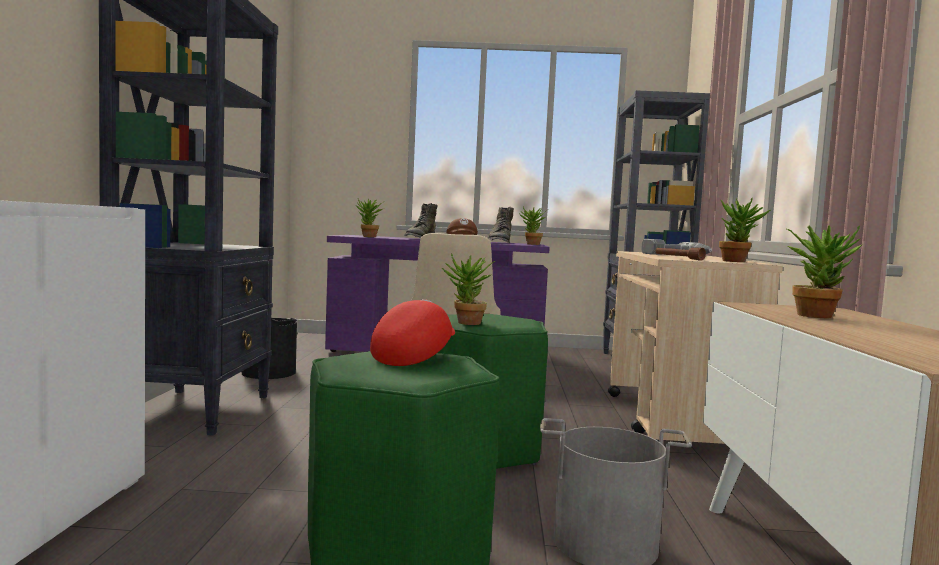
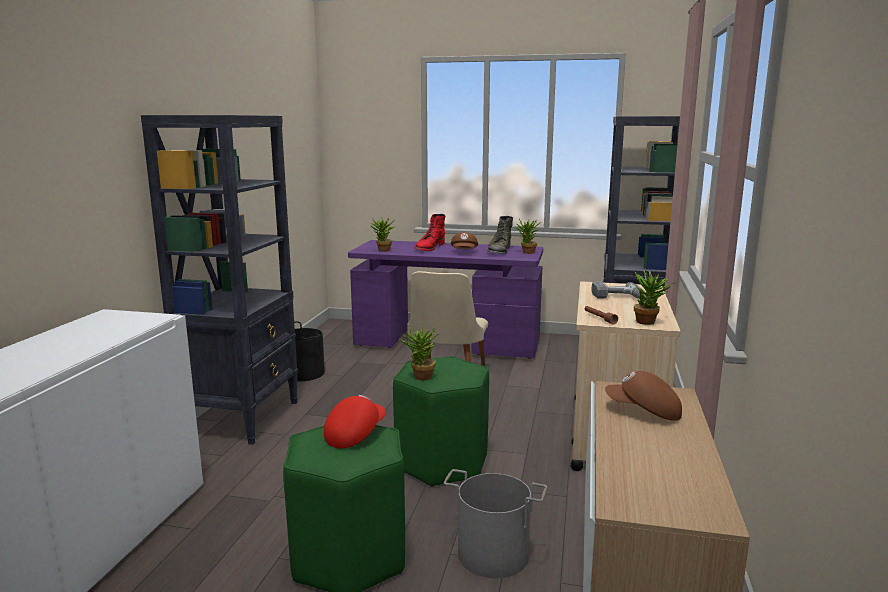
camera: 10 degrees right, 10 degrees up
(419, 238) = (429, 248): green boot -> red boot
(818, 316) = (643, 412): potted plant -> brown cap

